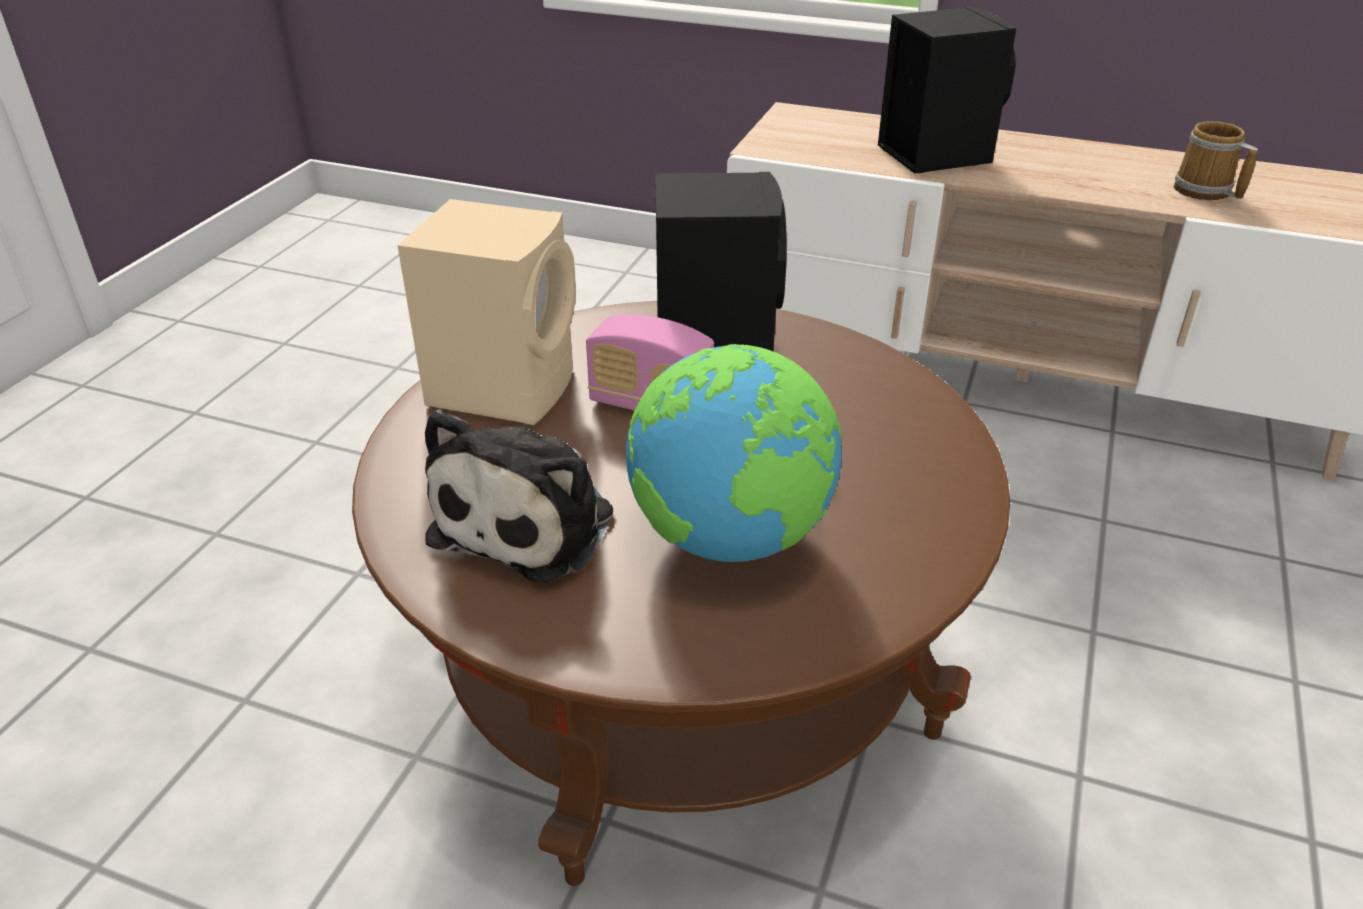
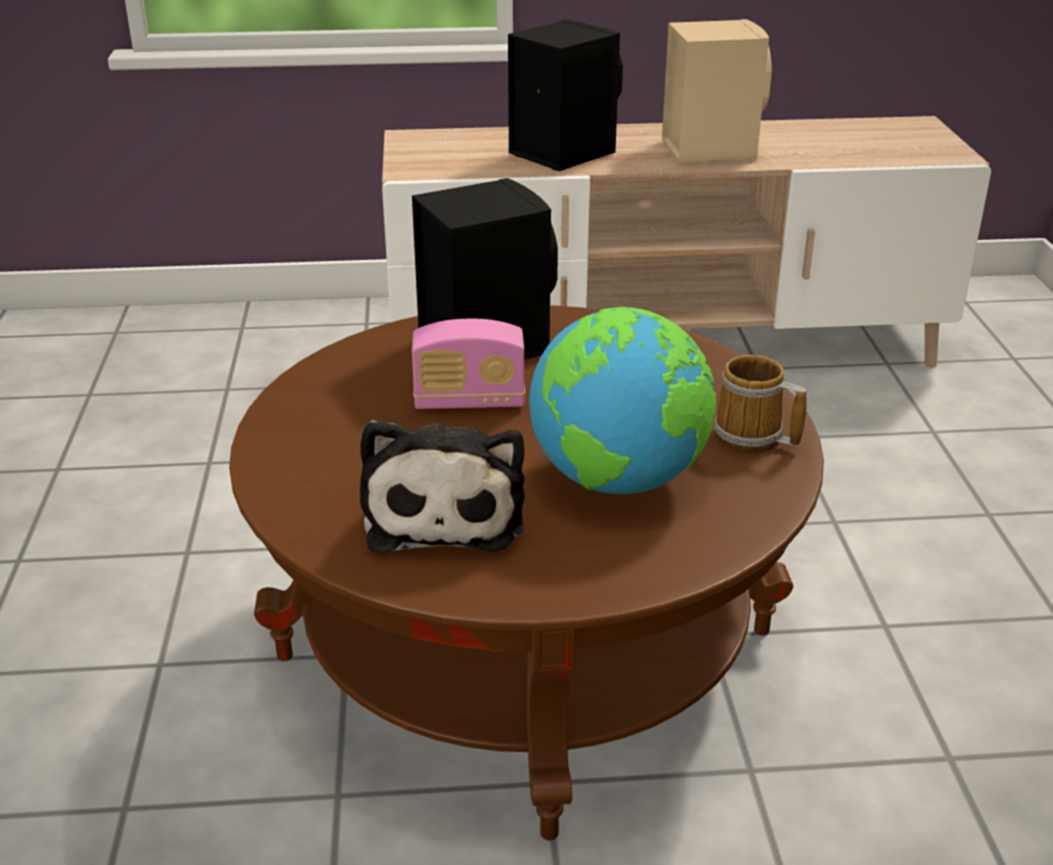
camera: 25 degrees left, 5 degrees down
(505, 385) = (324, 416): beige speaker -> beige speaker (709, 148)
(1204, 191) = (790, 148): mug -> mug (751, 438)

